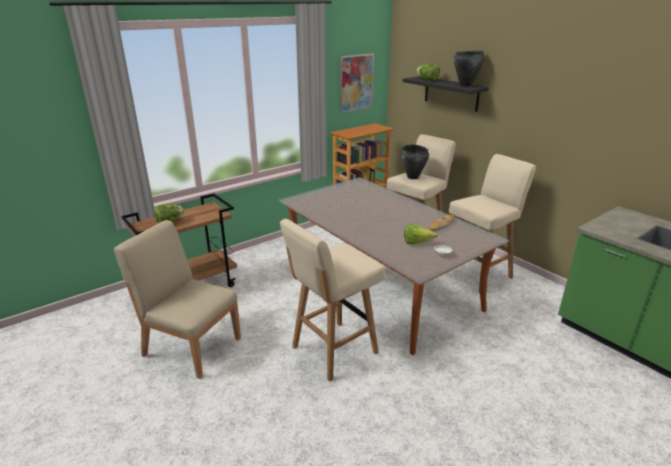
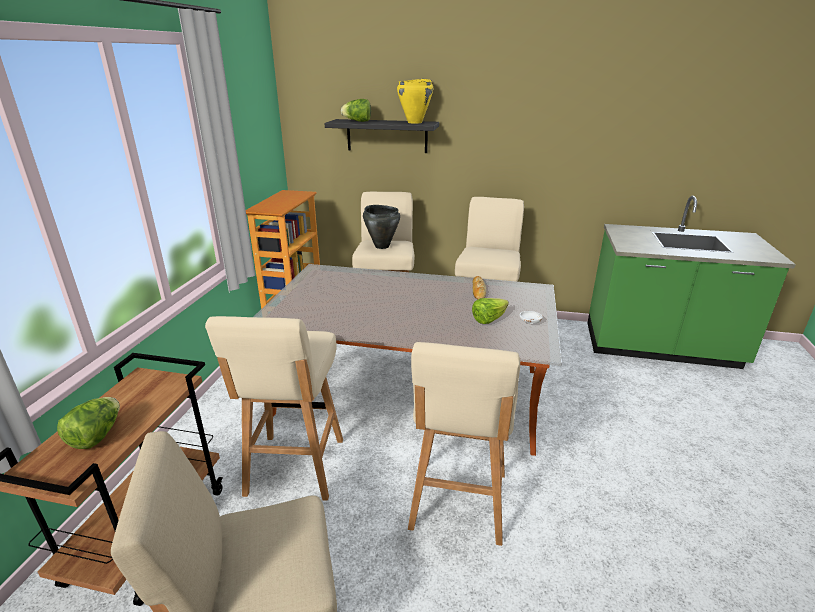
camera: 40 degrees left, 0 degrees up
(273, 293) = (294, 468): none -> beige stool
(356, 83) = (254, 136): picture -> none
(466, 85) = (415, 122): black cooking pot -> yellow cooking pot

